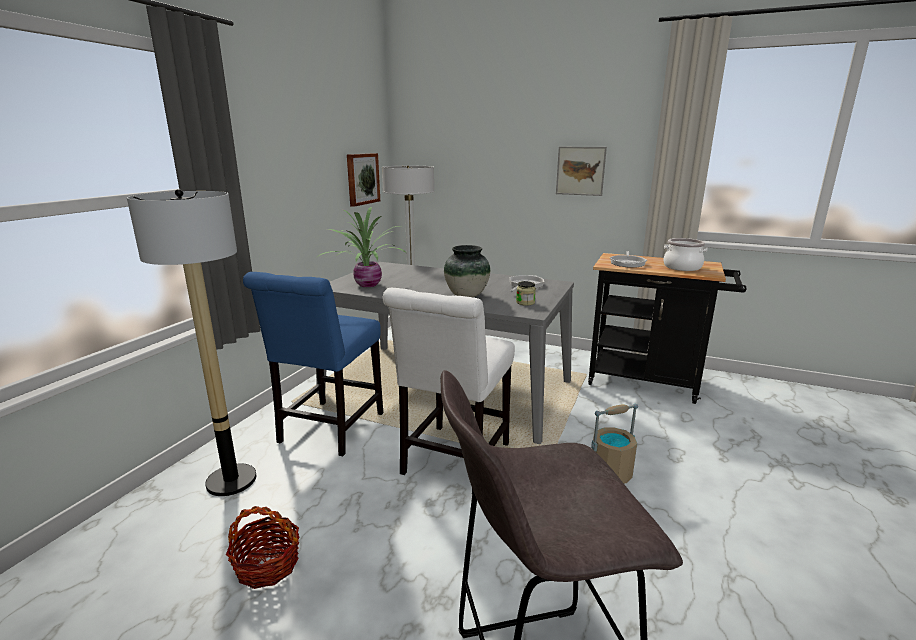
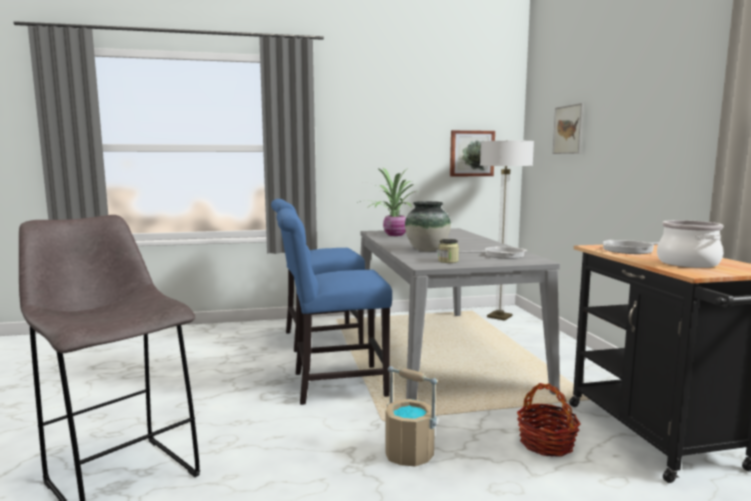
camera: 55 degrees right, 10 degrees down
(231, 480) = (237, 337): floor lamp -> none
(267, 565) = (175, 370): basket -> basket (546, 443)
(453, 462) = (333, 385): white chair -> blue chair
(580, 171) = (658, 137): picture -> picture (568, 129)

